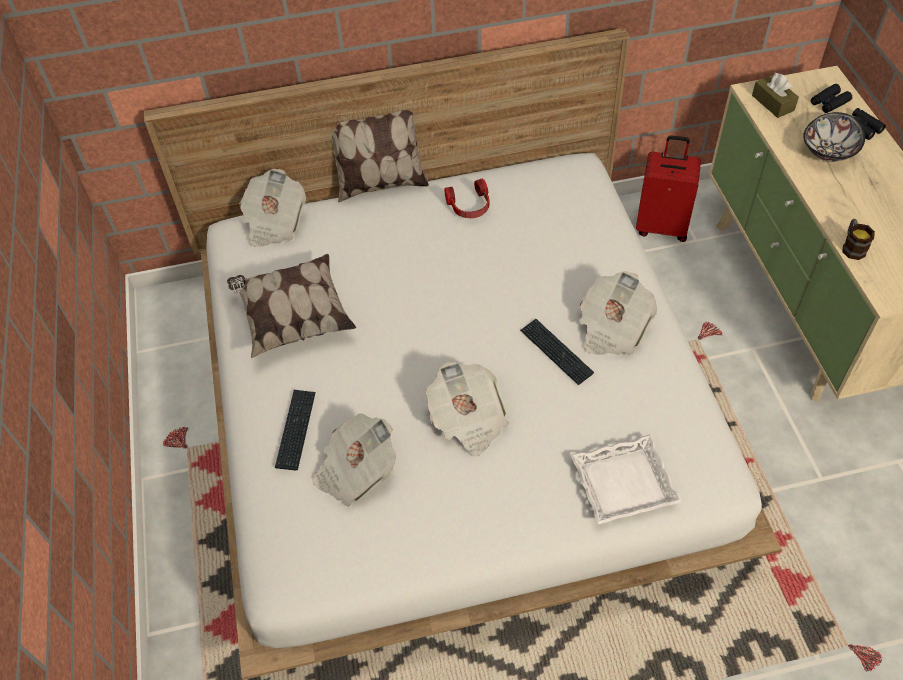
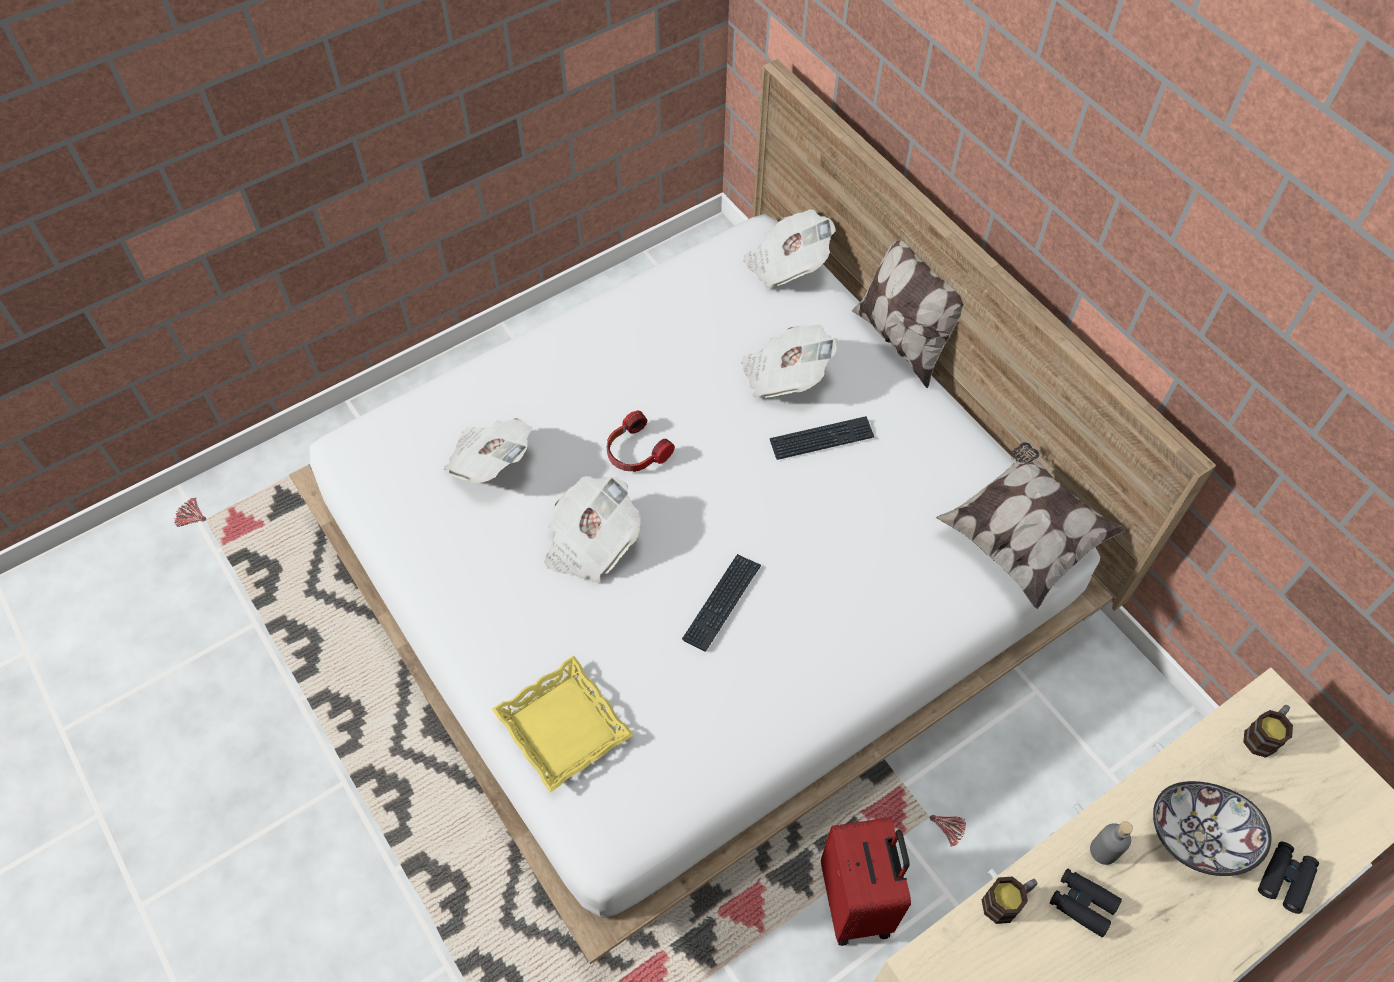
camera: 65 degrees right, 5 degrees up
(294, 318) = (661, 334): pillow -> pillow (1023, 537)
(296, 430) = (521, 392): keyboard -> keyboard (822, 439)
(469, 206) = (911, 441): headphones -> headphones (635, 452)
(612, 329) = (785, 655): newspaper -> newspaper (784, 375)
(624, 484) = (562, 727): white tray -> yellow tray
(662, 226) = (1110, 720): red suitcase -> red suitcase (857, 901)
(772, 103) = (1263, 735): brown tissue box -> mug
(828, 193) = (1103, 850): none -> grey bottle
(829, 102) = (1317, 819): black binoculars -> black binoculars (1082, 903)

